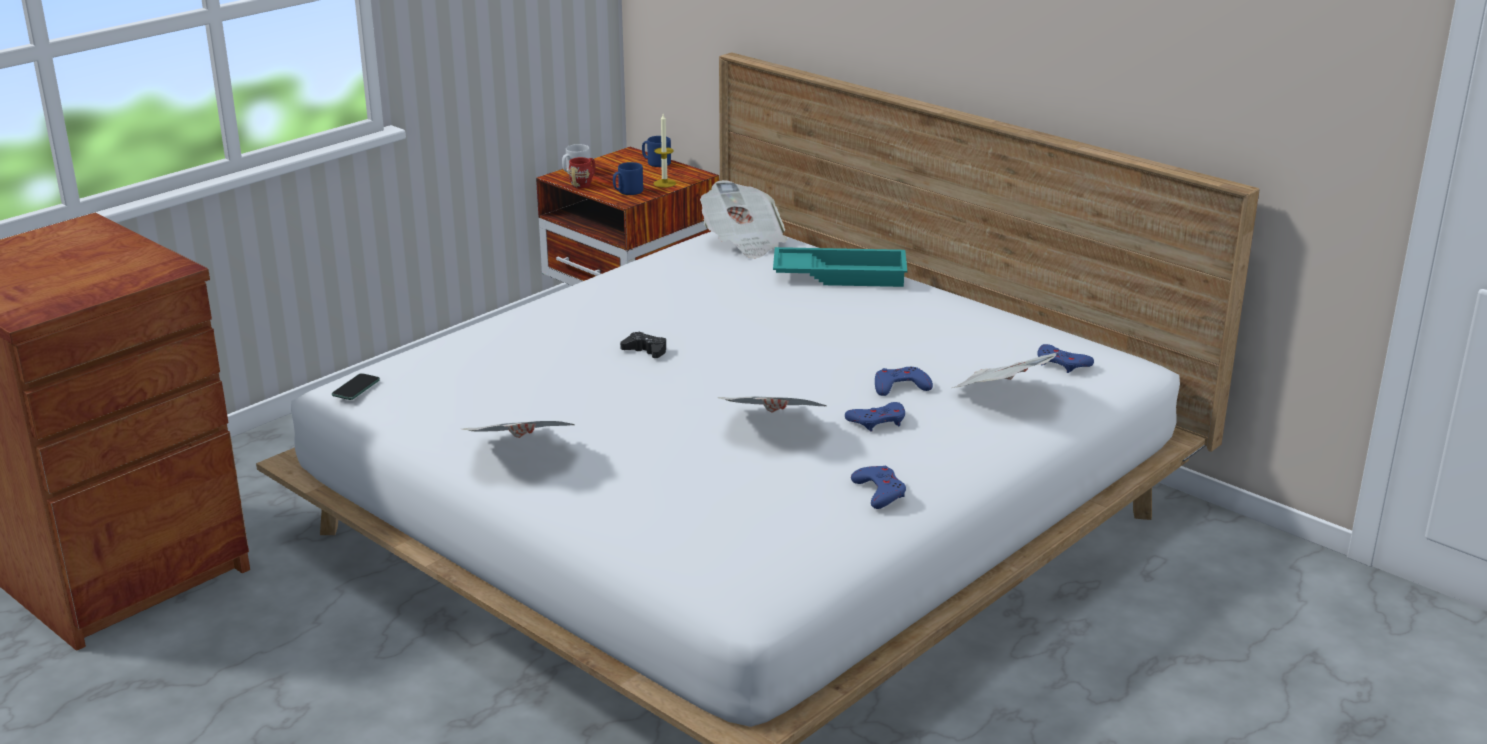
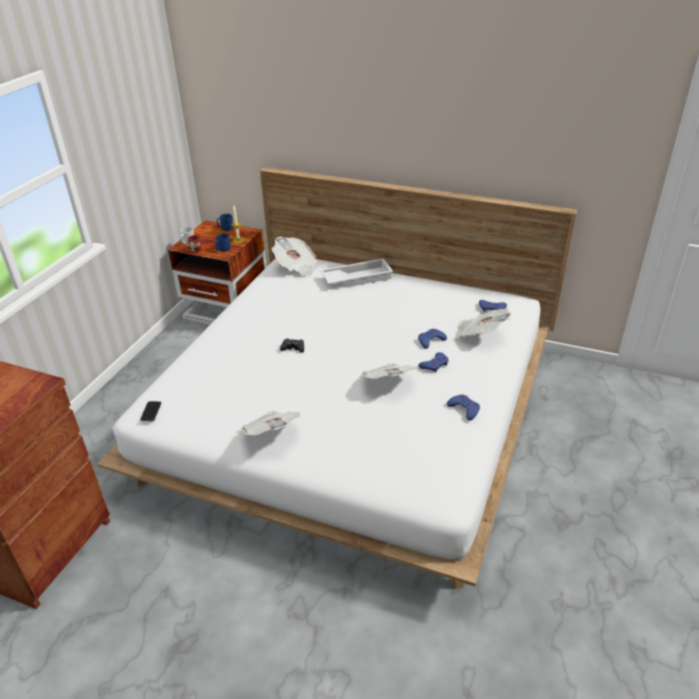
camera: 20 degrees left, 10 degrees up
(840, 274) = (357, 278): turquoise tray -> white tray

